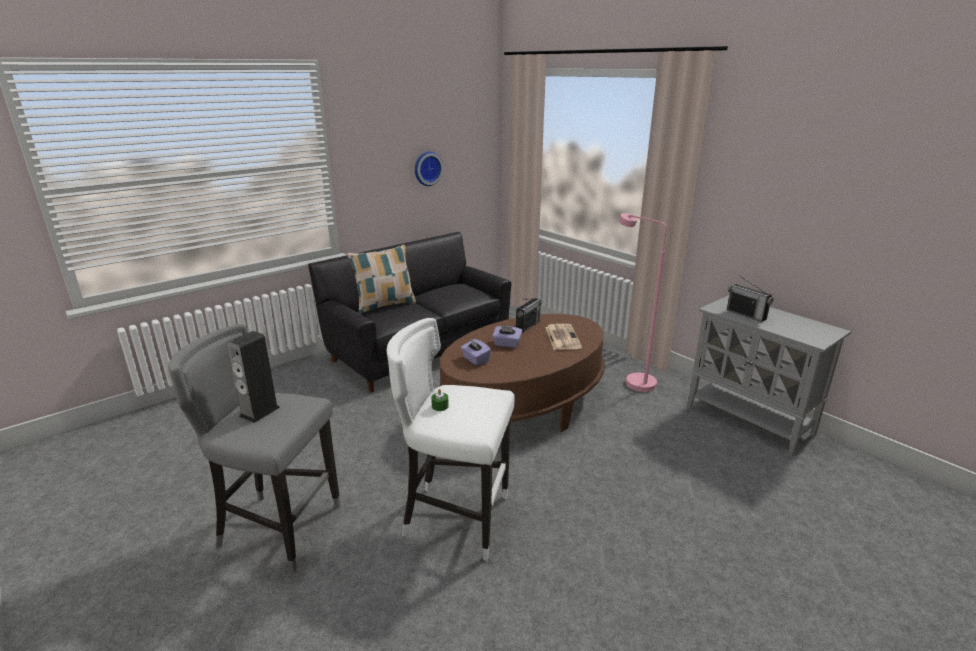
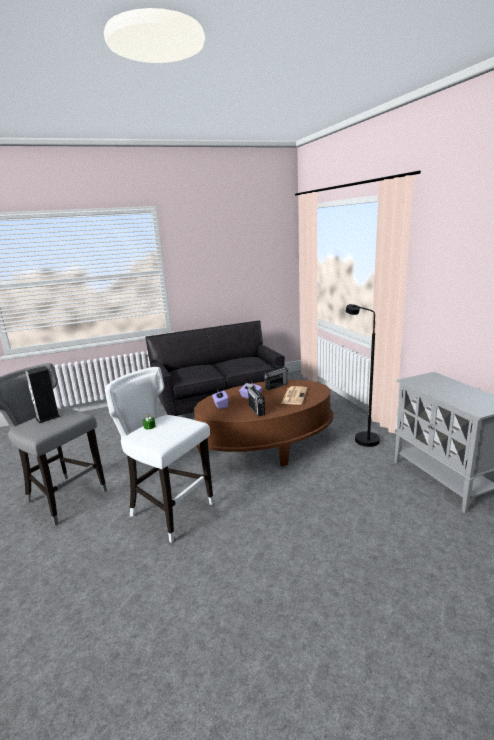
camera: 20 degrees right, 5 degrees down
(385, 305) = (191, 367): pillow -> none
(427, 168) = (237, 276): wall clock -> none
(633, 381) = (361, 438): pink floor lamp -> black floor lamp
(746, 314) = (433, 386): radio -> radio (256, 410)

